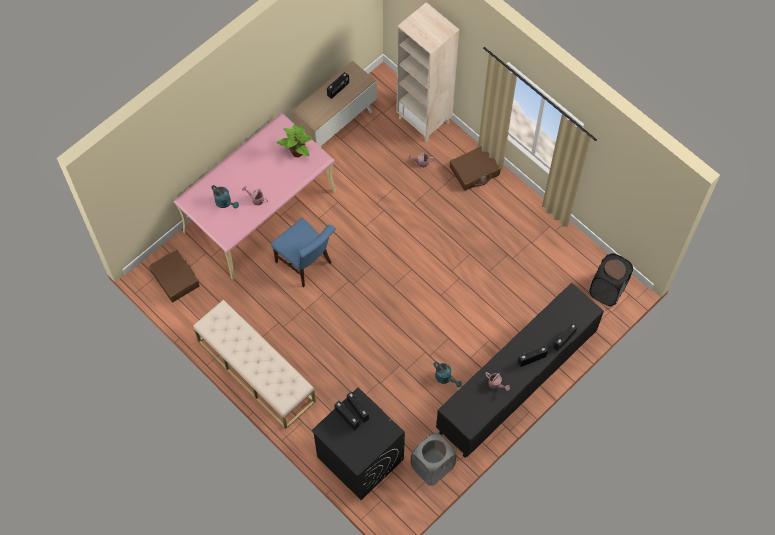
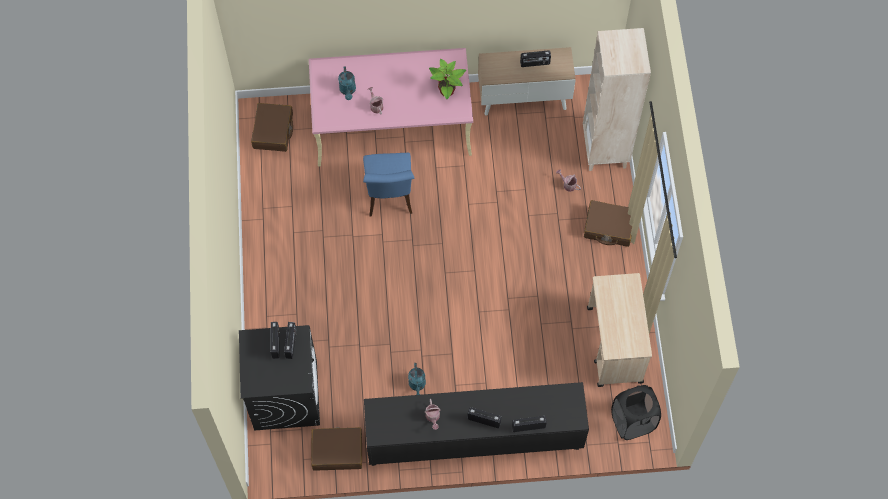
camera: 40 degrees right, 0 degrees up
(256, 371) = (268, 256): beige bench -> none
(432, 467) = (337, 451): grey laundry basket -> brown suitcase
(550, 248) = (614, 345): none -> beige cart

